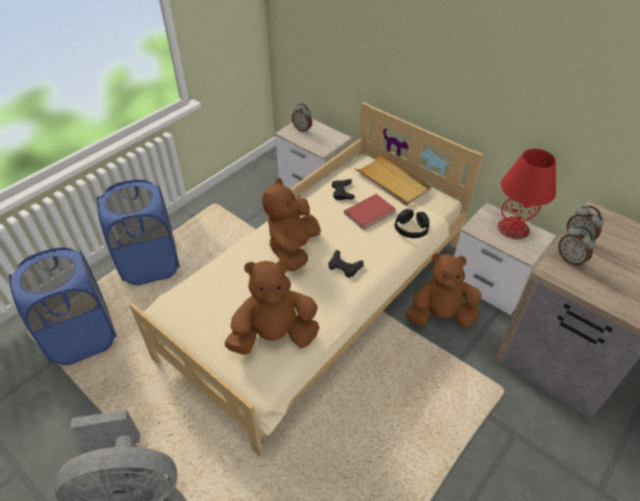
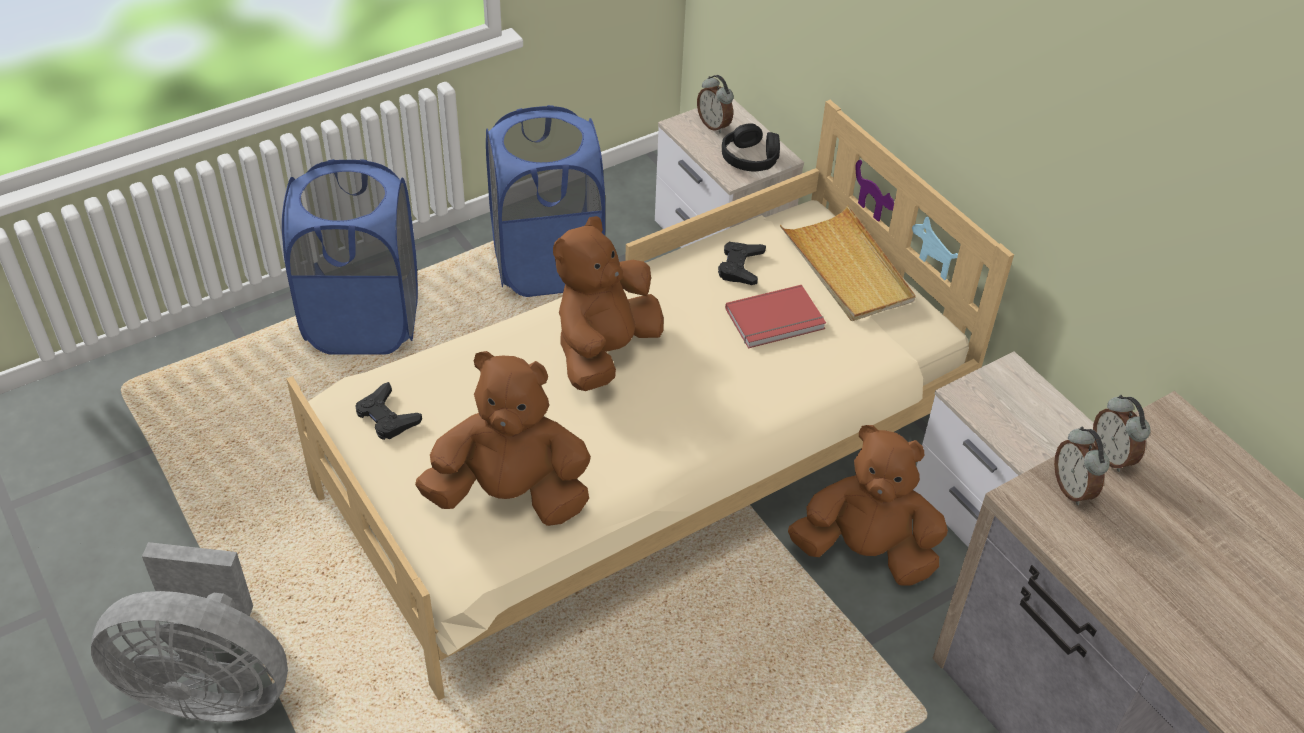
camera: 15 degrees right, 0 degrees up
(83, 337) = (209, 421): blue laundry basket -> blue laundry basket (547, 264)
(344, 266) = (683, 406): black game controller -> black game controller (387, 417)
(411, 228) = (841, 367): black headphones -> black headphones (750, 157)
(513, 228) = (1041, 414): red table lamp -> none

